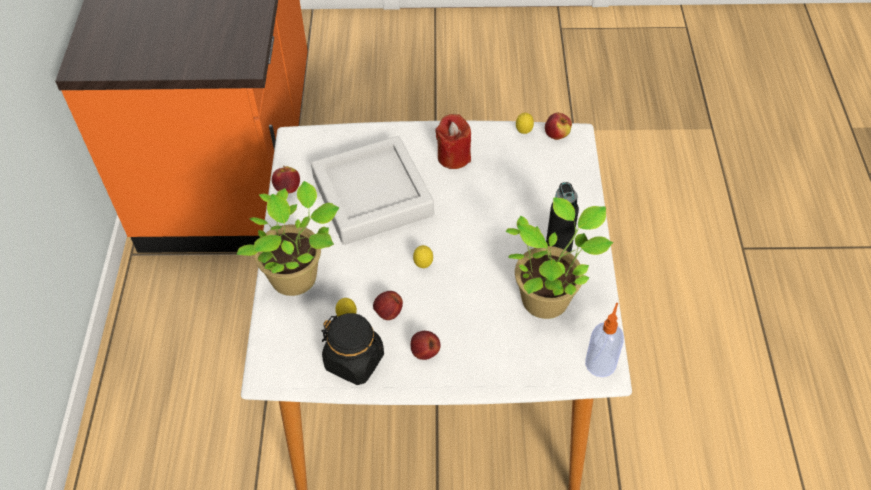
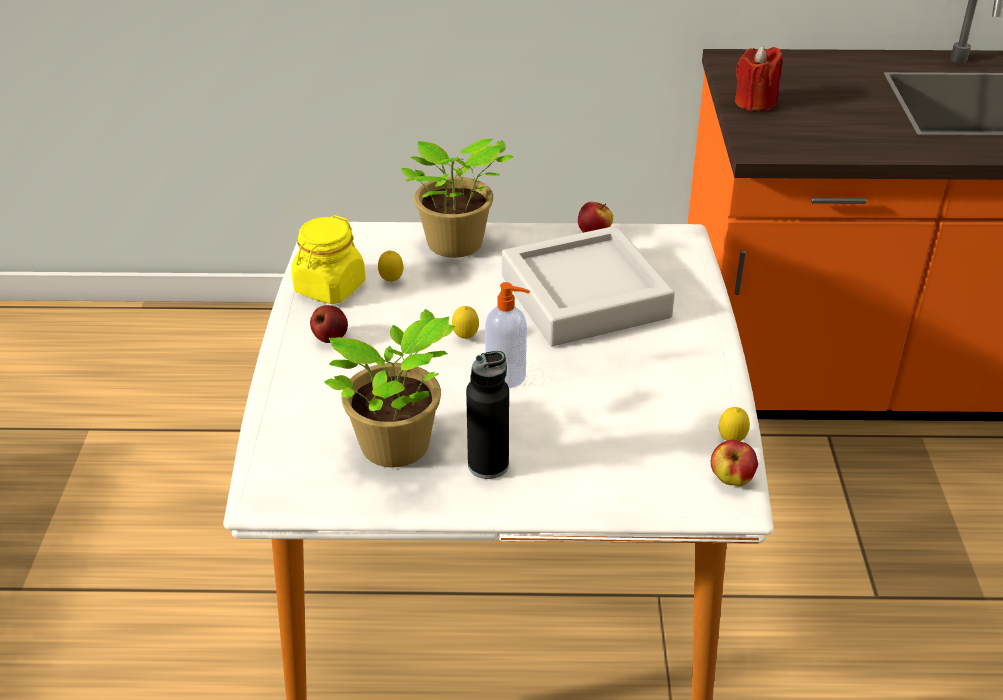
camera: 90 degrees right, 15 degrees down
(355, 361) = (329, 288): black jar -> yellow jar
(388, 313) = (393, 311): apple -> none
(453, 157) = (666, 367): red candle -> red candle (755, 103)
(600, 363) = (278, 494): soap dispenser -> soap dispenser (507, 377)

